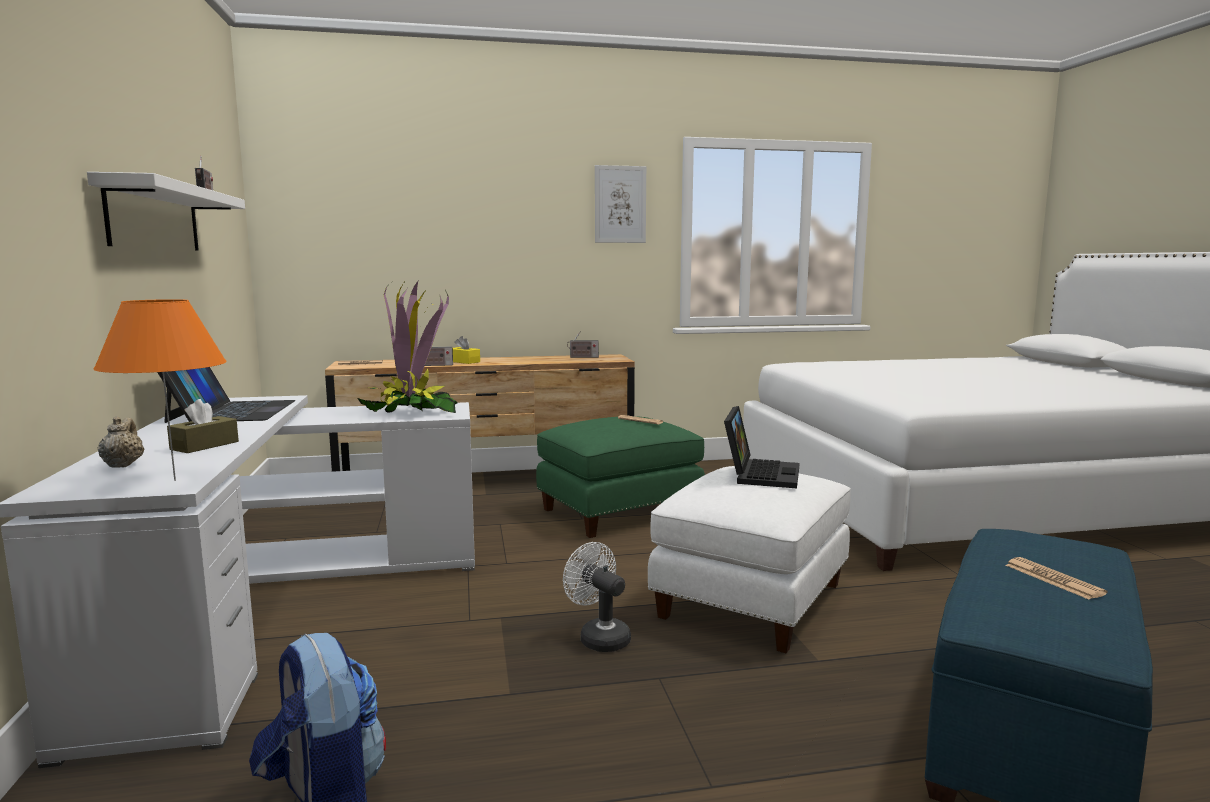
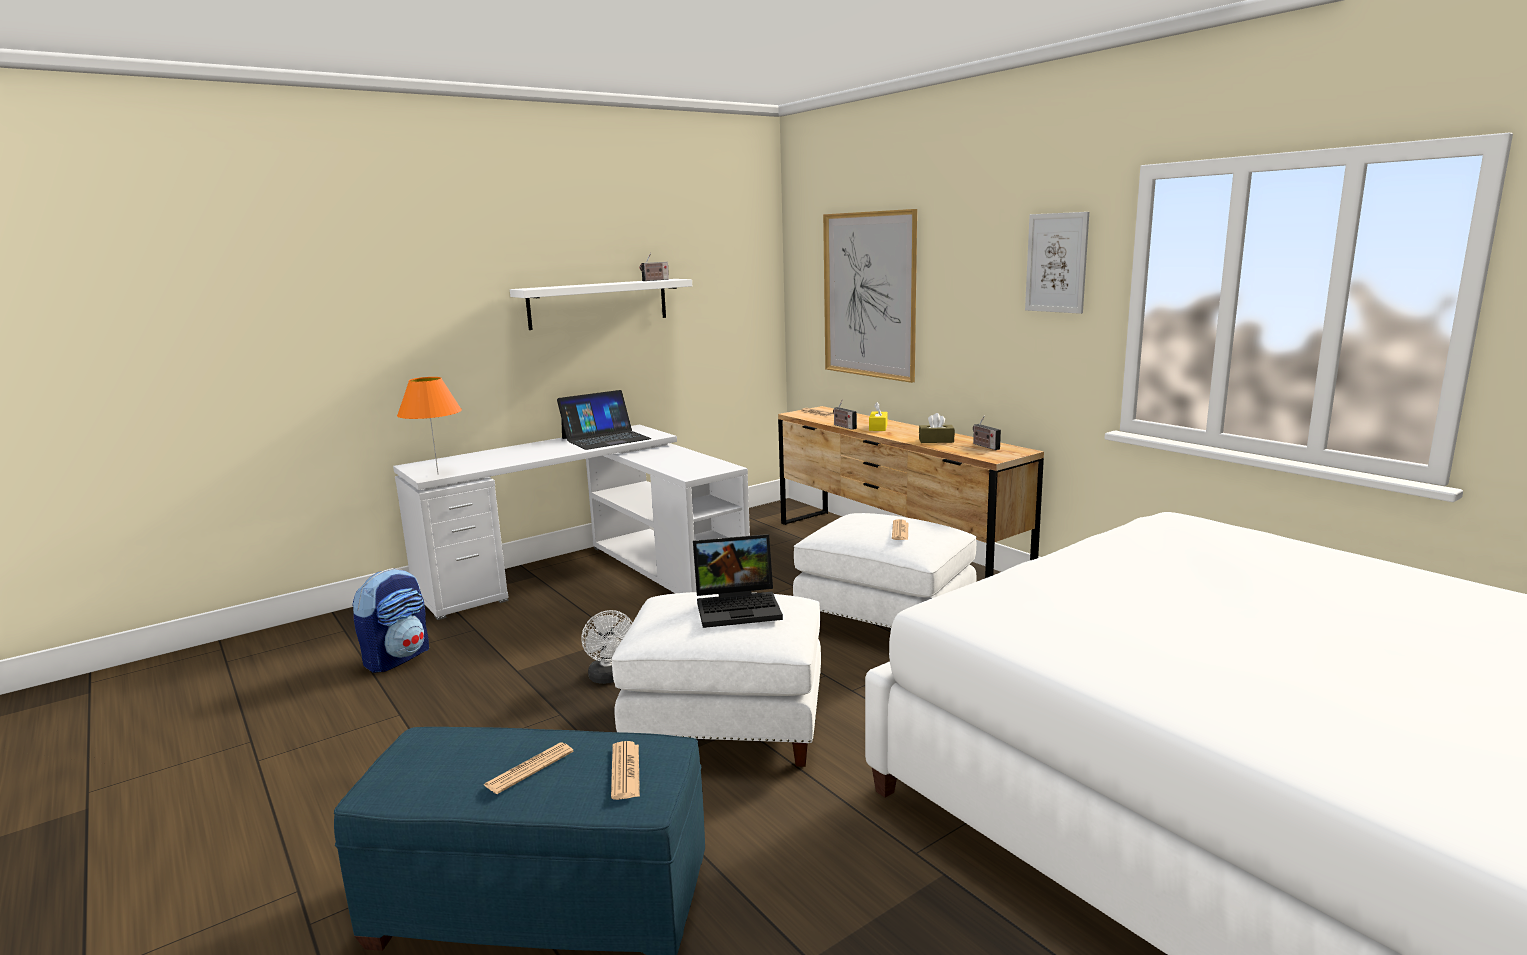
camera: 65 degrees right, 5 degrees up
(123, 465) = (464, 460): beige teapot -> none
(204, 445) = (512, 458): brown tissue box -> brown tissue box (936, 440)
(403, 235) = (869, 295): none -> picture
(411, 411) = (690, 465): potted plant -> none
(599, 637) = (610, 678): white fan -> white fan turned 135 degrees clockwise
(619, 512) = (886, 621): green ottoman -> white ottoman
(1051, 549) = (625, 771): none -> newspaper

